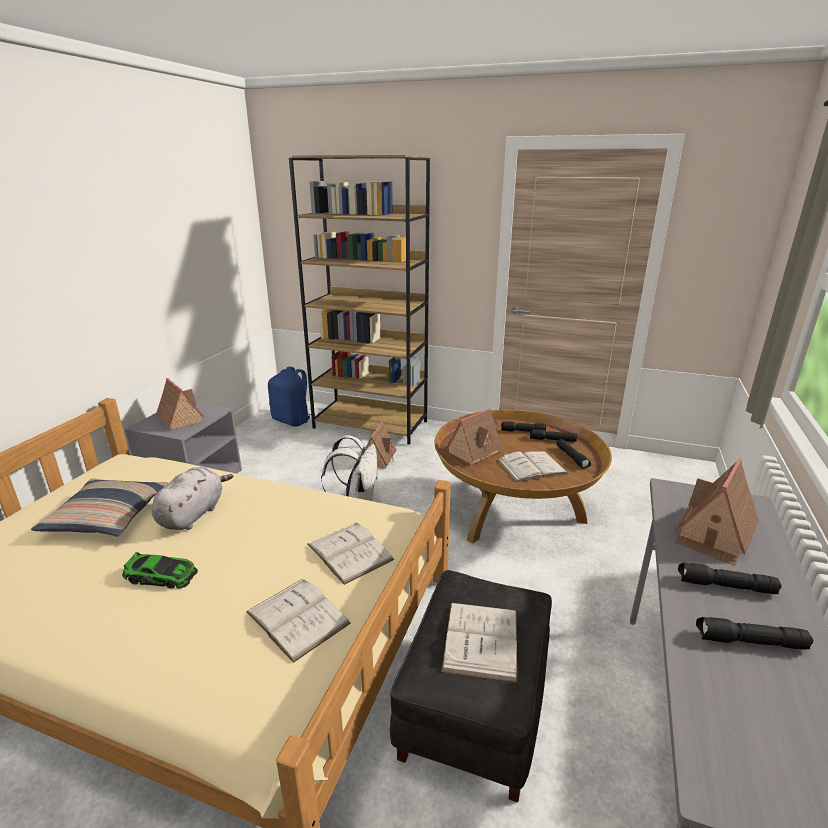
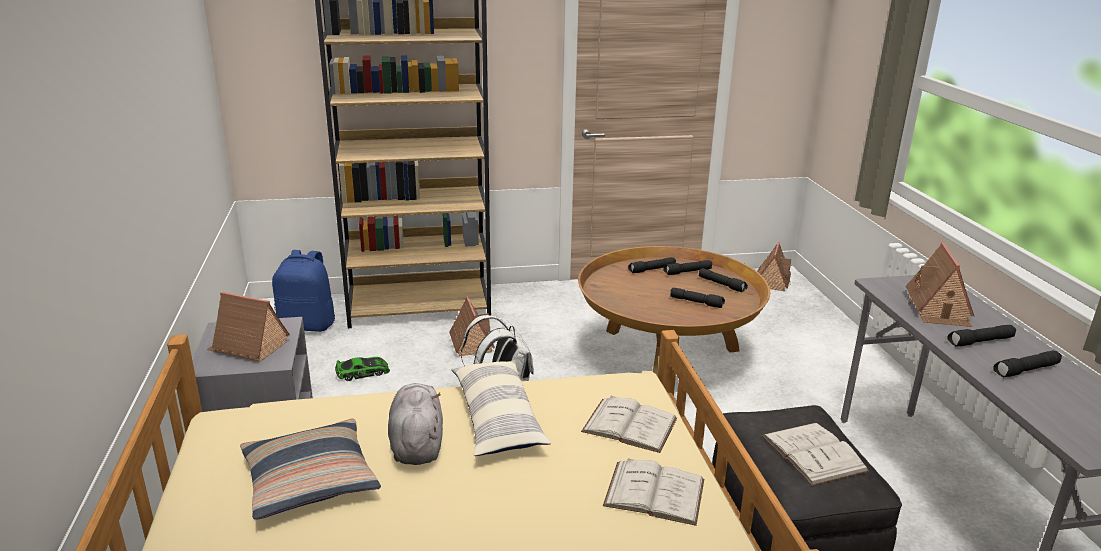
camera: 30 degrees left, 0 degrees up
(162, 576) = (471, 510): toy car -> toy car (363, 372)
(264, 513) = (497, 419): none -> pillow
(475, 451) = (630, 300): toy house -> toy house (772, 281)
(531, 467) = (697, 302): white book -> black flashlight

